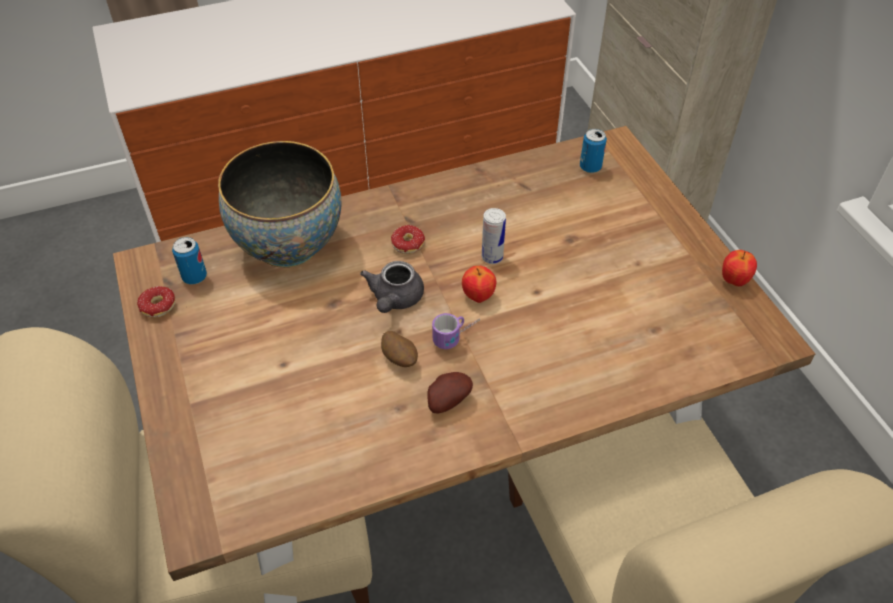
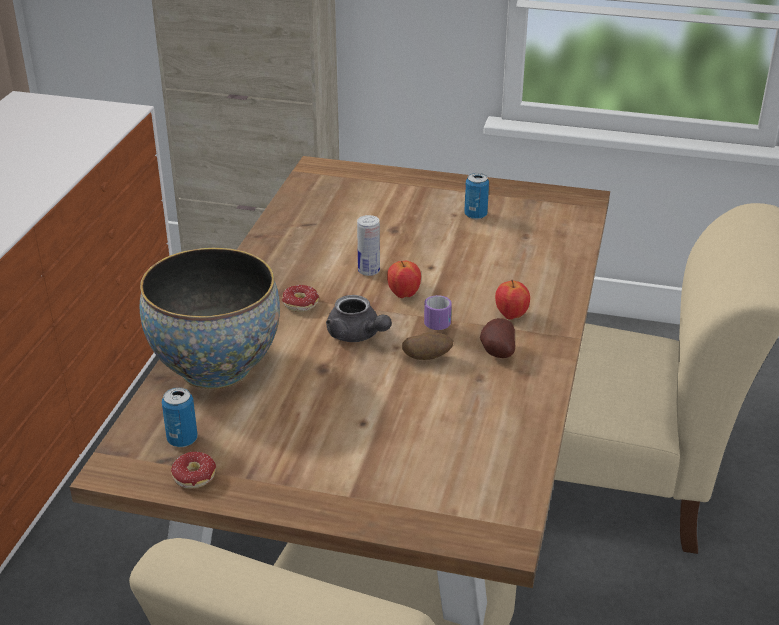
camera: 55 degrees left, 15 degrees down
(590, 167) = (328, 189): can -> can (475, 215)
(734, 280) = (515, 188): apple -> apple (511, 315)

